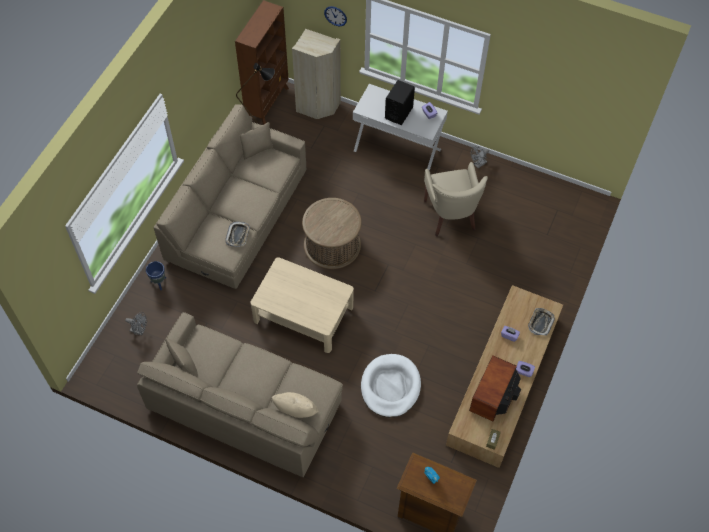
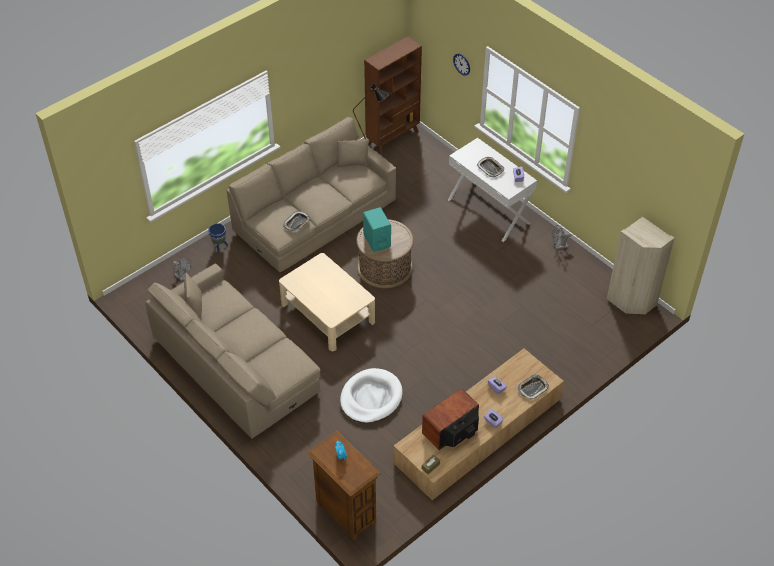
camera: 25 degrees right, 10 degrees down
(296, 412) = (265, 375): beige pillow -> none
(318, 106) = (436, 154): beige cabinet -> beige cabinet (631, 301)
(325, 225) = (377, 240): none -> turquoise speaker
(399, 113) = (490, 168): black speaker -> tray
(450, 216) = (506, 280): beige armchair -> none

